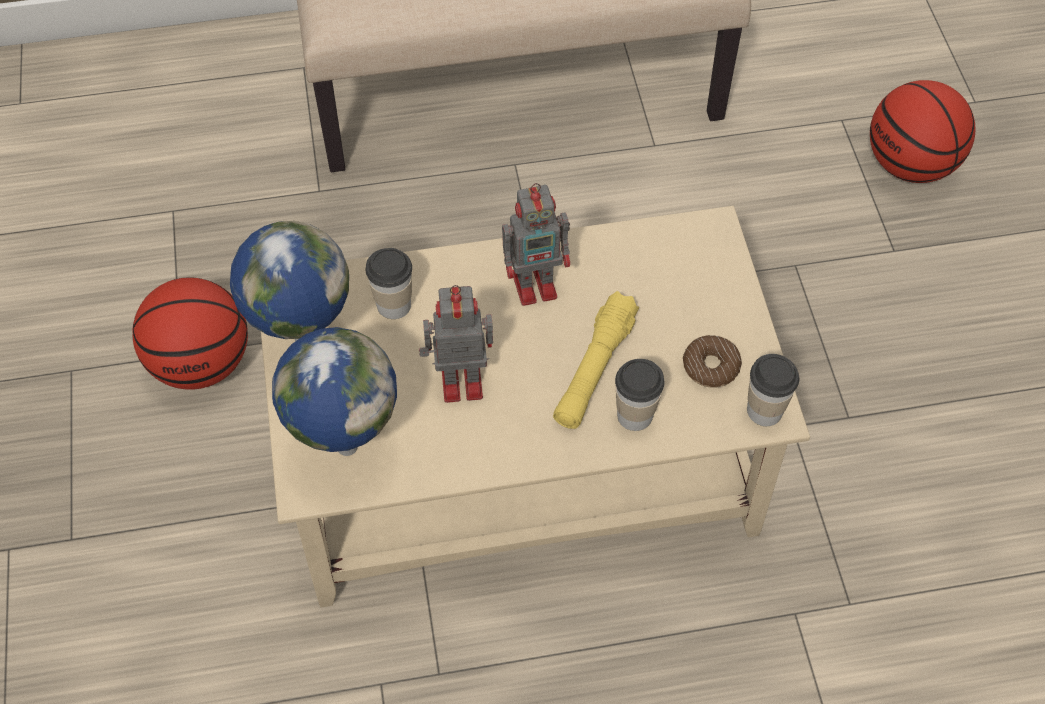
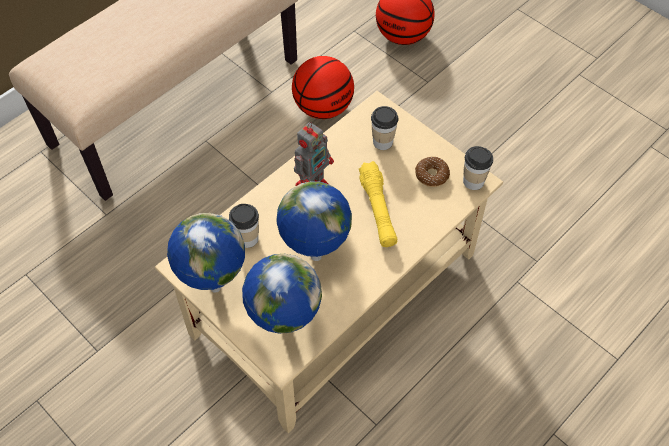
camera: 35 degrees left, 0 degrees up
(201, 363) = (113, 348): basketball -> basketball (323, 108)
(458, 381) = (315, 257): toy robot -> globe
(635, 415) = (416, 220): cup -> cup (383, 142)

